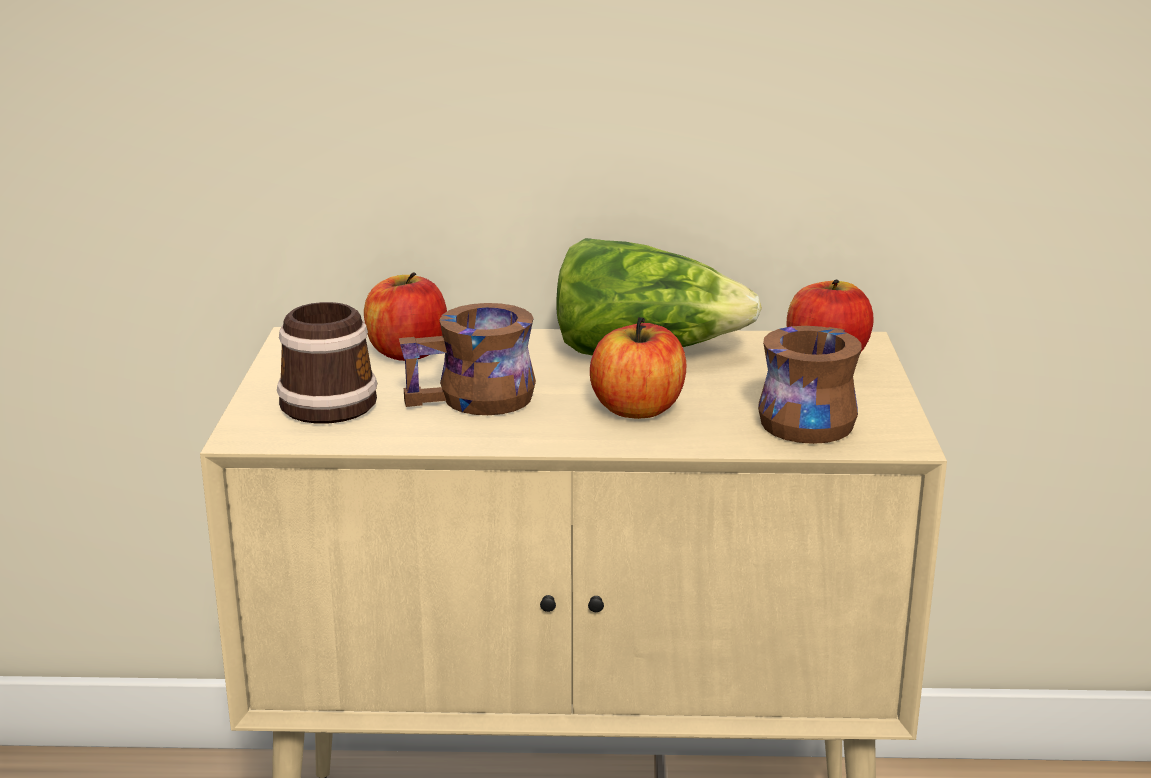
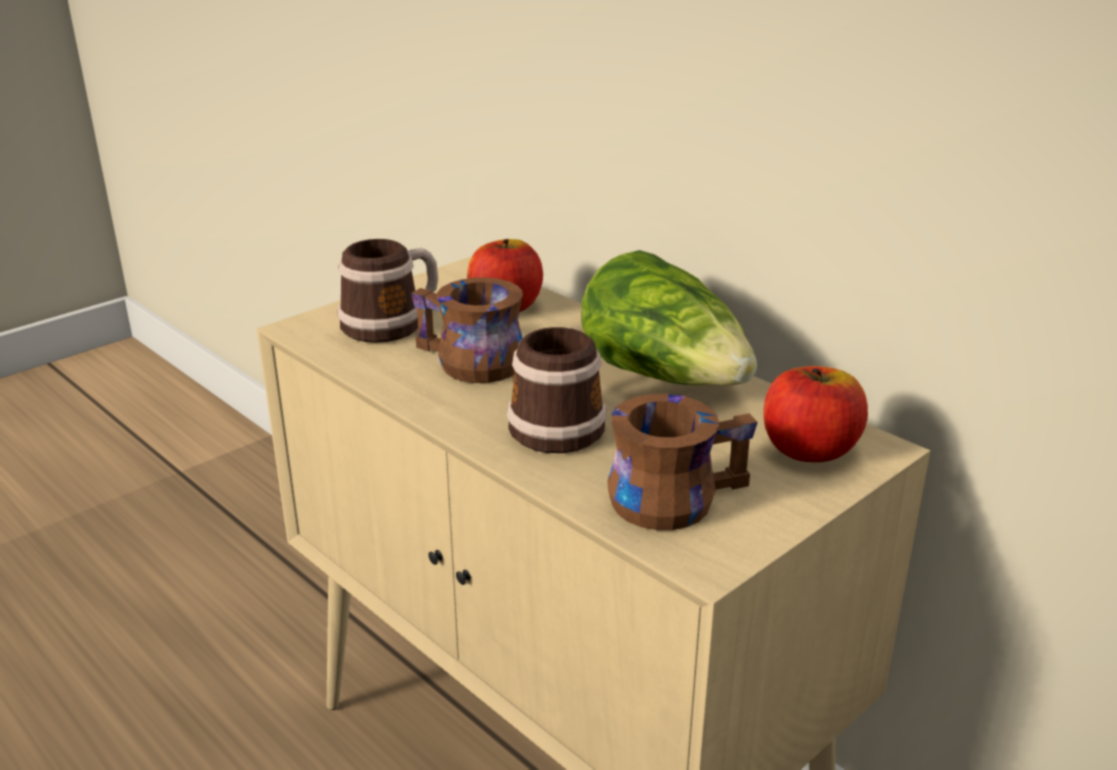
camera: 45 degrees right, 5 degrees up
(637, 409) = (559, 422): apple -> mug

